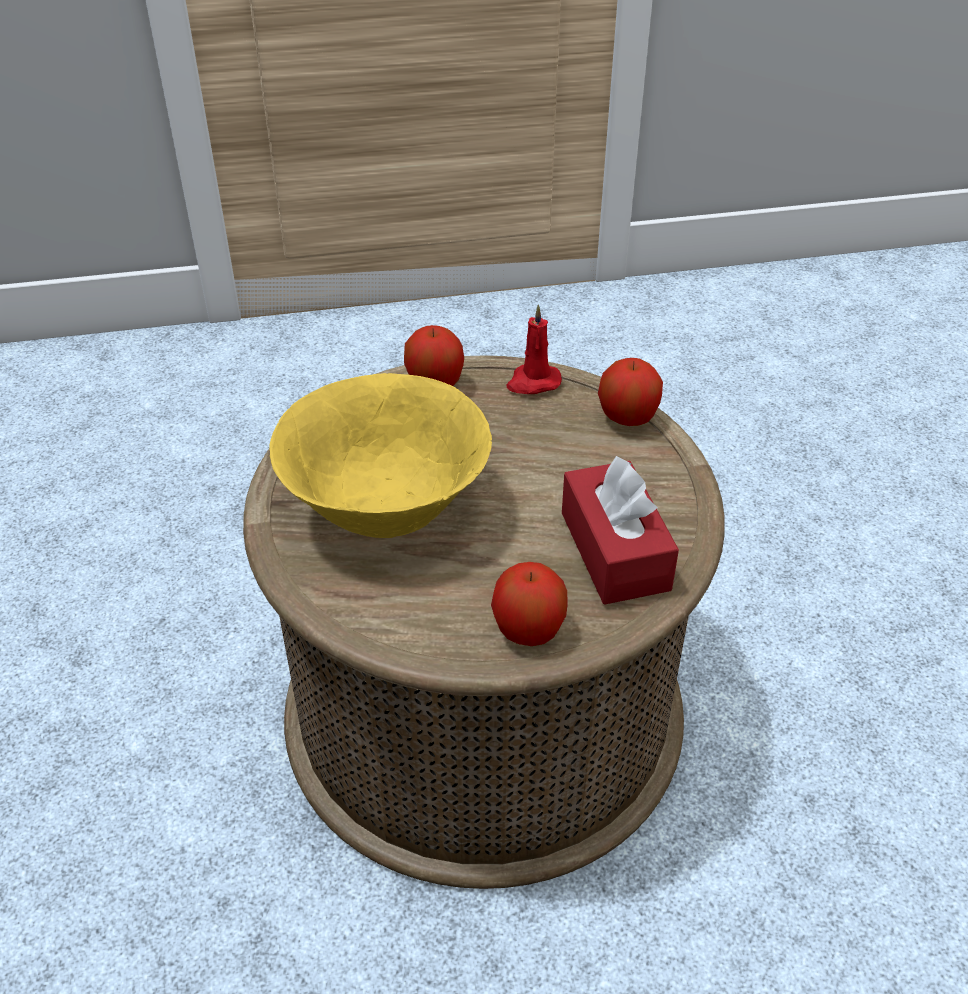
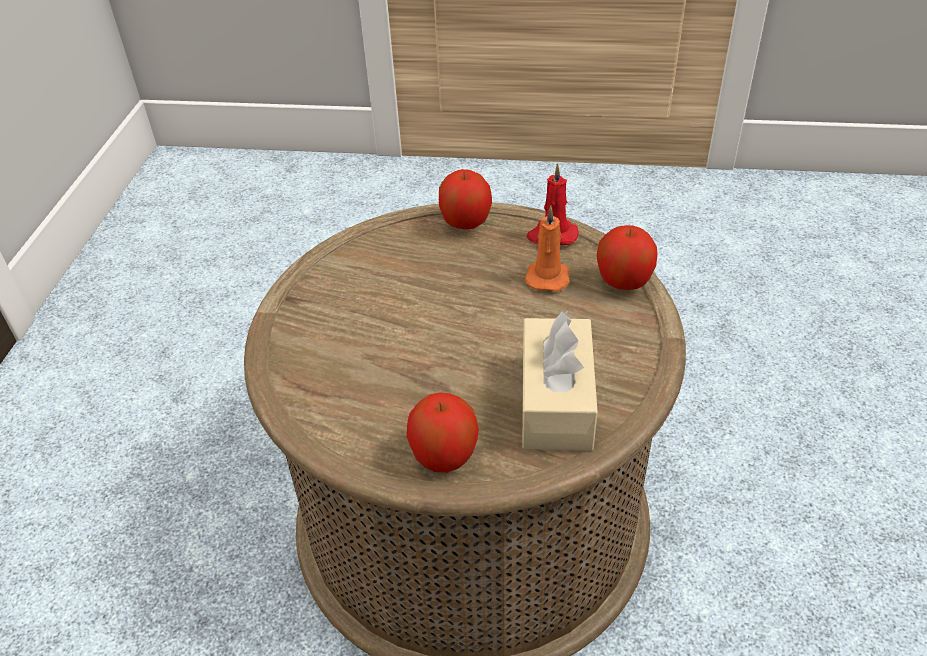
camera: 20 degrees right, 0 degrees up
(388, 511) = (375, 324): yellow bowl -> none
(547, 426) = (547, 276): none -> orange candle
(614, 551) = (556, 401): red tissue box -> beige tissue box

